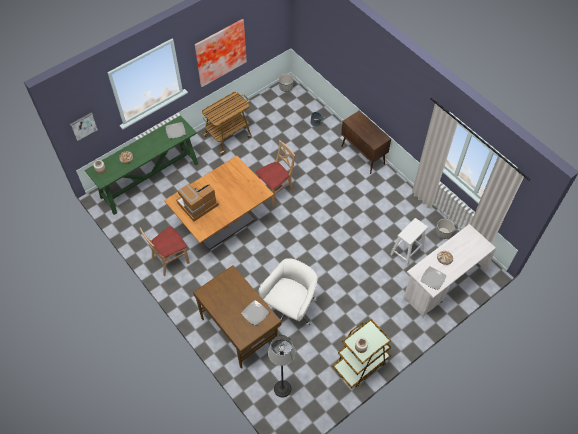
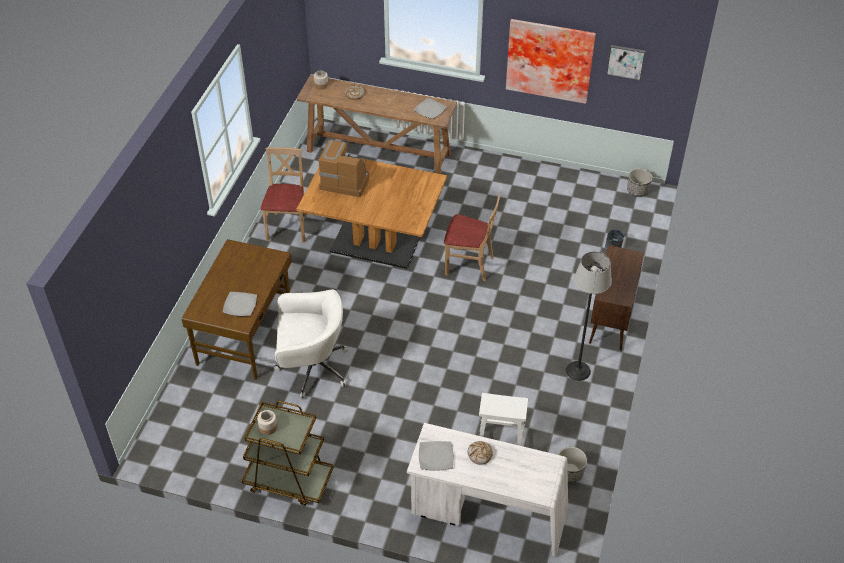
camera: 55 degrees right, 10 degrees down
(83, 126) = (334, 21): picture -> picture (626, 61)
(150, 180) = (379, 153): green console table -> brown console table
(170, 260) = (288, 227): beige chair -> beige chair turned 75 degrees clockwise
(228, 136) = (506, 181): cart -> none
(282, 388) = (197, 418): floor lamp -> floor lamp (577, 370)

